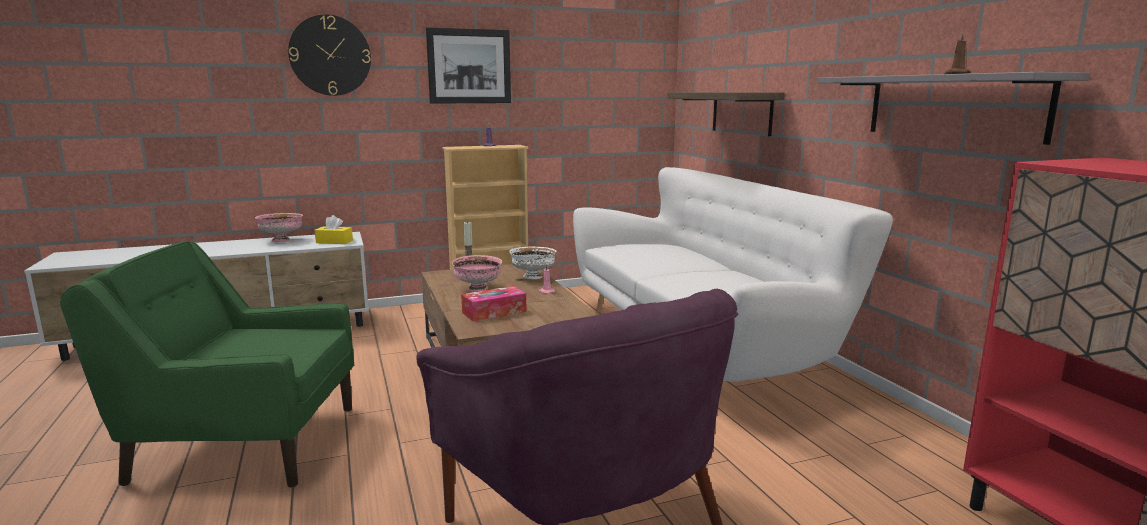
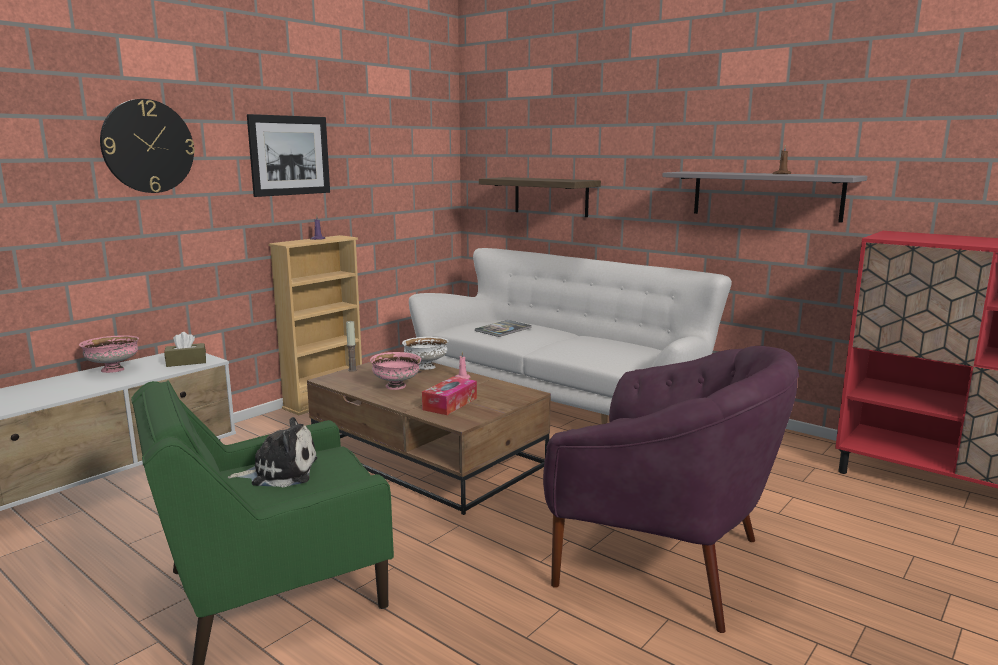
camera: 30 degrees left, 0 degrees up
(264, 339) = (280, 472): none -> plush toy
(334, 241) = (186, 362): yellow tissue box -> brown tissue box
(652, 253) = (503, 329): none -> book

